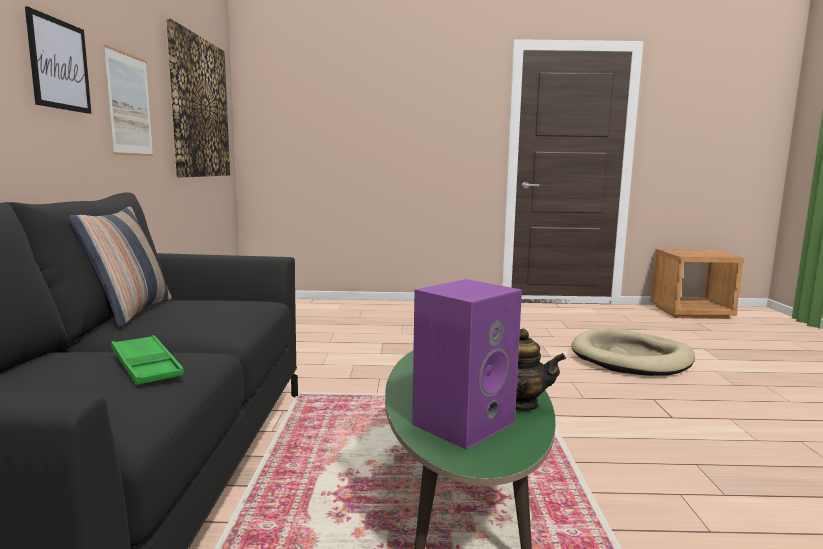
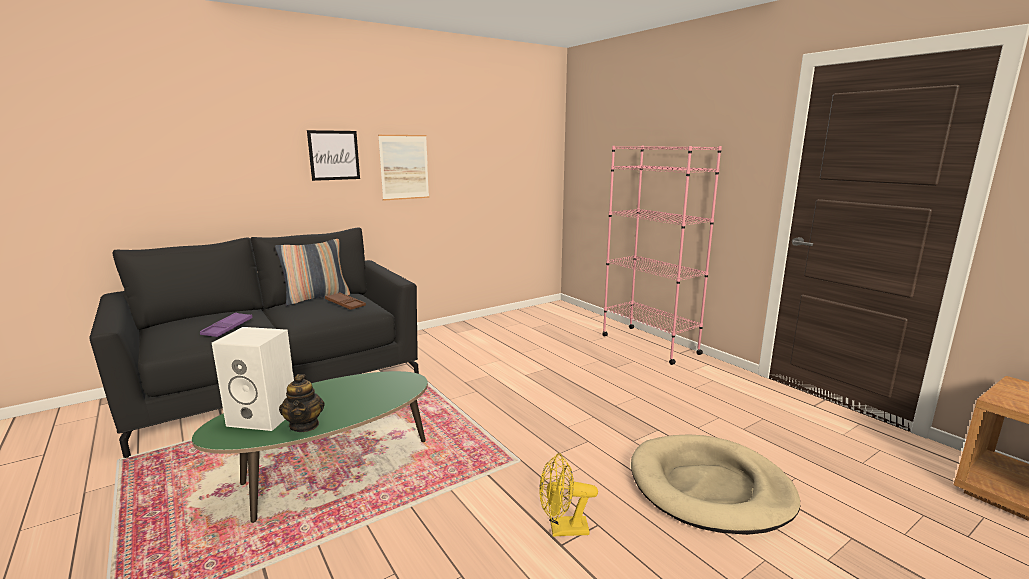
camera: 55 degrees right, 5 degrees up
(146, 366) = (227, 328): green tray -> purple tray
(199, 108) = (501, 155): picture -> none
(213, 304) = (345, 304): none -> brown tray
(403, 306) = (649, 344): none -> pink bookcase
(463, 422) = (265, 416): purple speaker -> white speaker
(652, 411) = (562, 529): none -> yellow fan

